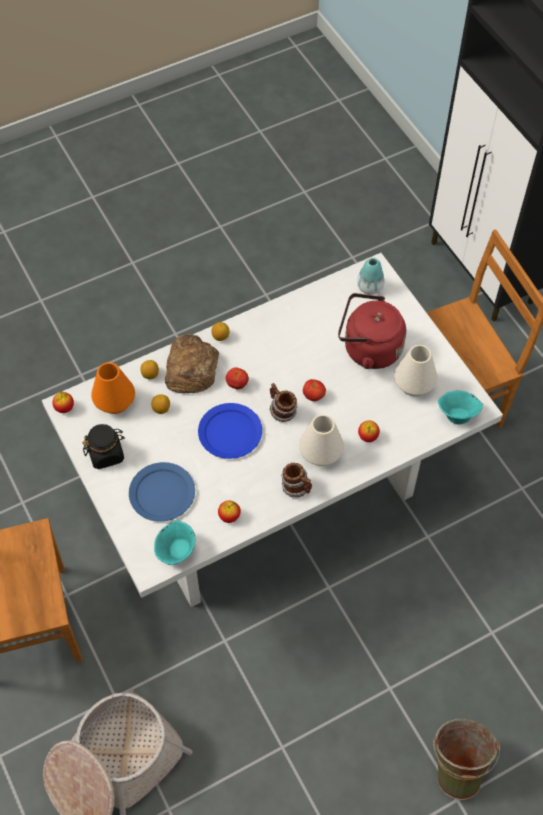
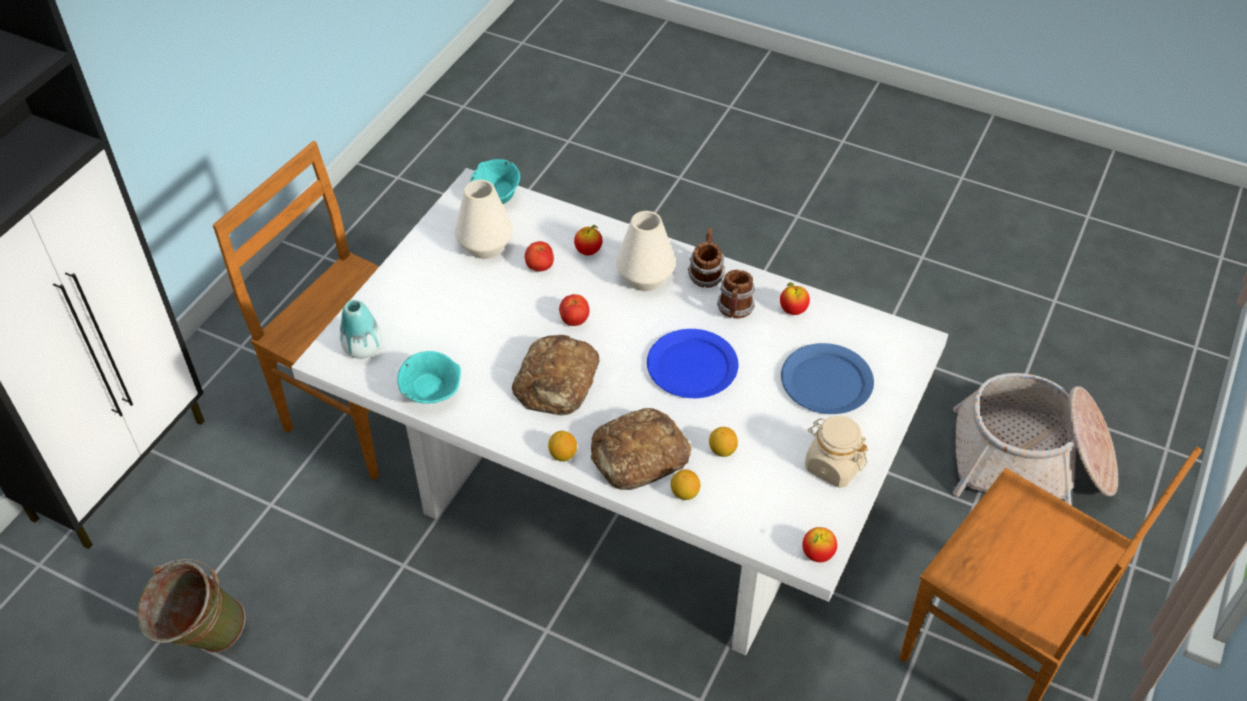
camera: 125 degrees left, 10 degrees down
(106, 454) = (833, 466): black jar -> beige jar
(115, 402) = (758, 504): orange vase -> none
(176, 551) = (876, 330): turquoise bowl -> turquoise bowl (432, 394)
(237, 384) = (620, 397): tomato -> tomato (539, 267)
(272, 361) = (557, 382): none -> bread
(281, 411) = (621, 337): mug -> mug (735, 311)
(368, 349) = (464, 305): red kettle -> none
(457, 766) = (769, 227): green bucket -> green bucket (202, 639)

